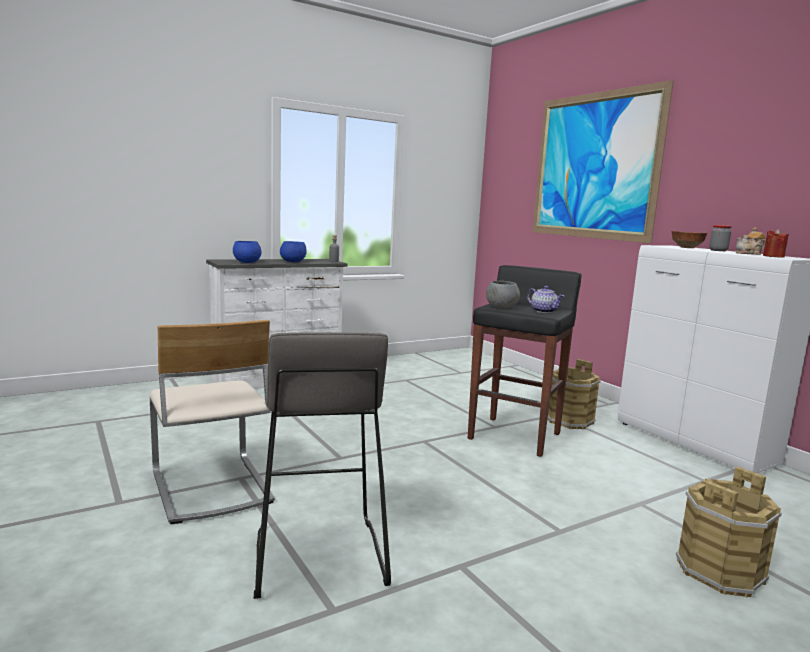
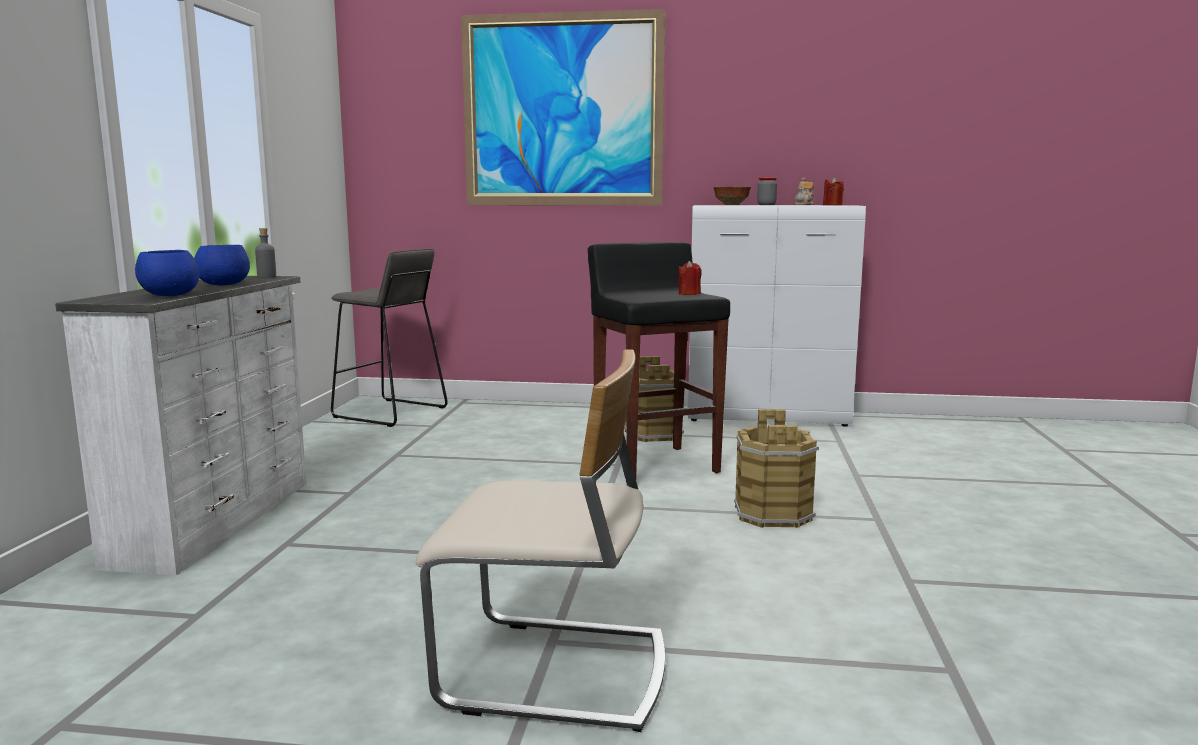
camera: 50 degrees left, 0 degrees up
(318, 557) = (832, 647): grey stool -> grey stool (389, 413)
(501, 307) = (646, 297): grey bowl -> none
(544, 311) = (689, 294): teapot -> red candle
(720, 572) = (987, 494): brown bucket -> brown bucket (773, 514)

